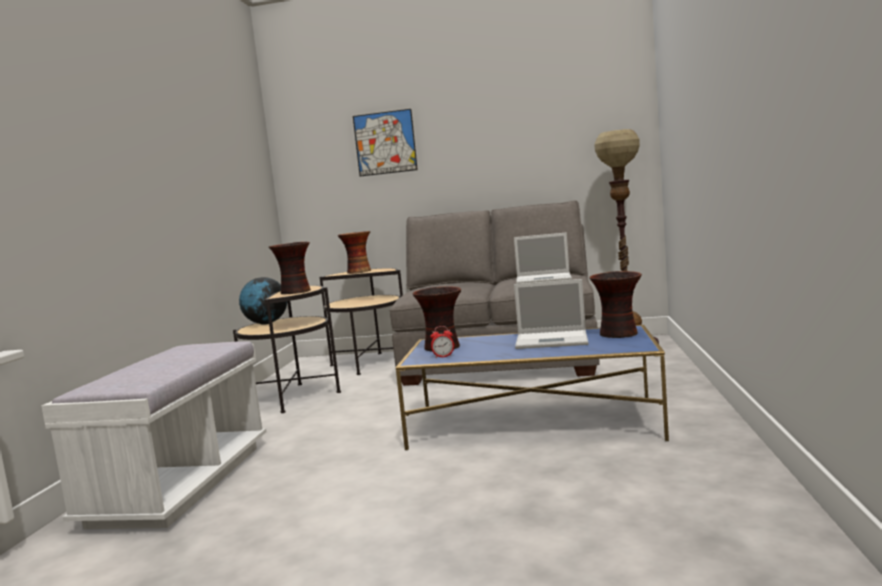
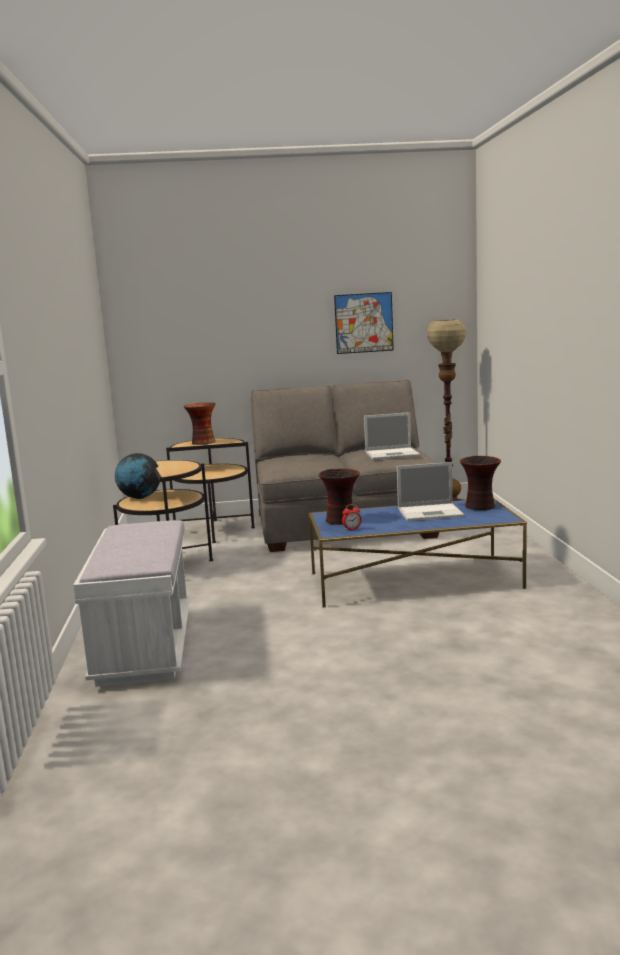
camera: 15 degrees left, 5 degrees up
(295, 292) = (179, 469): vase -> none
(385, 143) = (226, 315): picture -> picture (364, 323)

